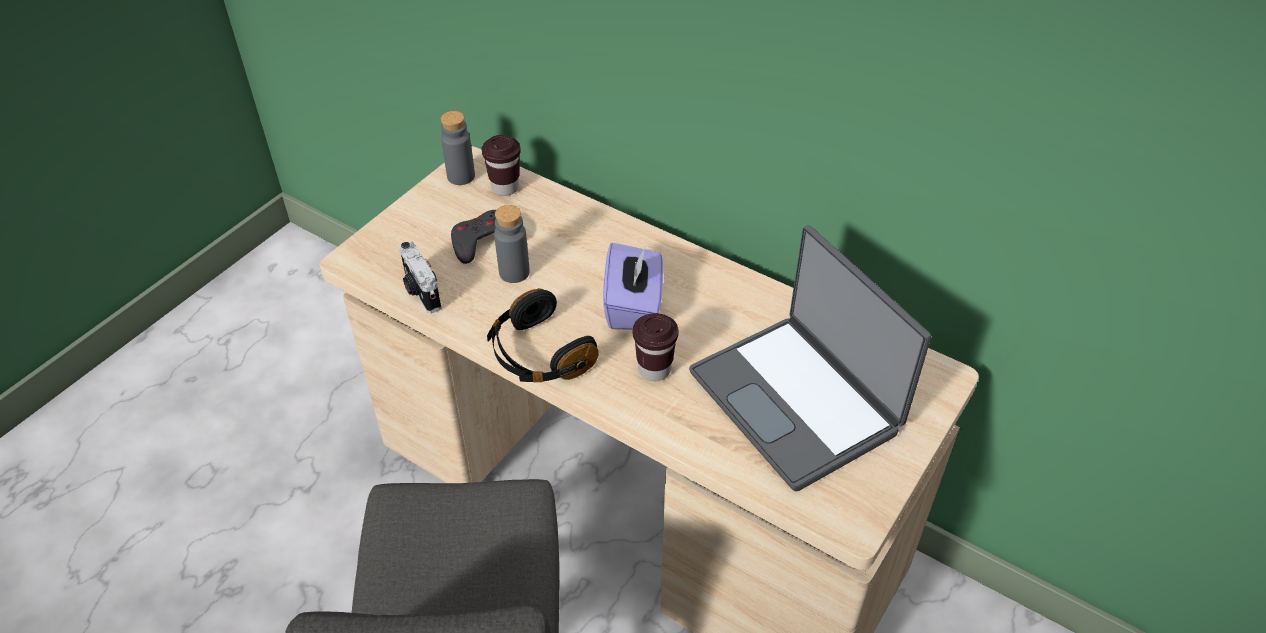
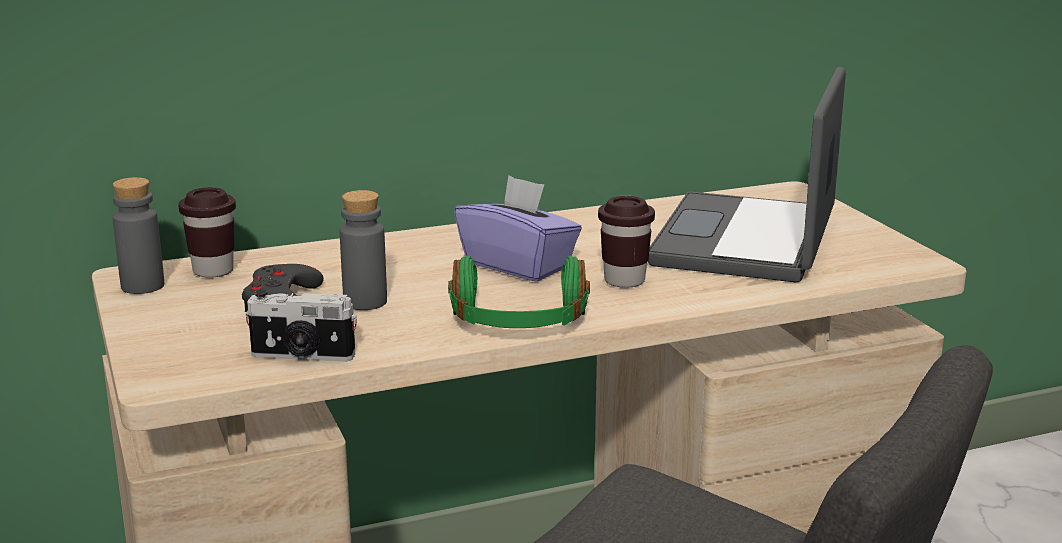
camera: 55 degrees left, 25 degrees down
(539, 355) = (519, 323): black headphones -> green headphones
(797, 401) = (748, 241): laptop -> laptop turned 105 degrees clockwise

